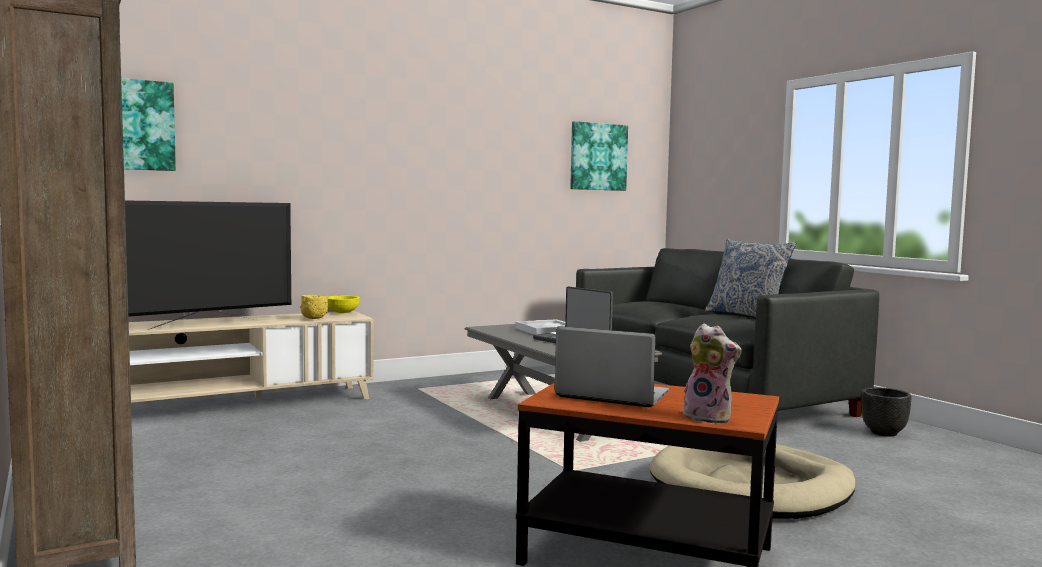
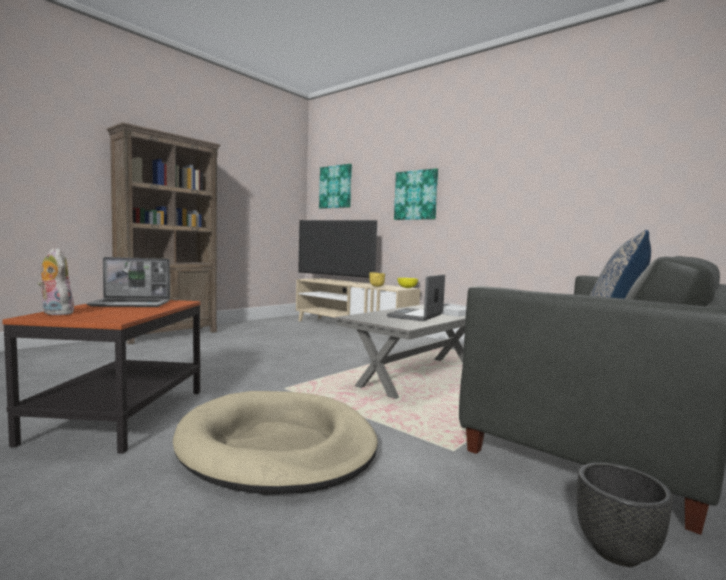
camera: 70 degrees right, 0 degrees up
(598, 157) = (656, 165): picture -> picture (416, 195)
(610, 395) = (132, 304): laptop -> laptop turned 75 degrees clockwise
(709, 418) = (55, 313): plush toy -> plush toy turned 105 degrees clockwise

